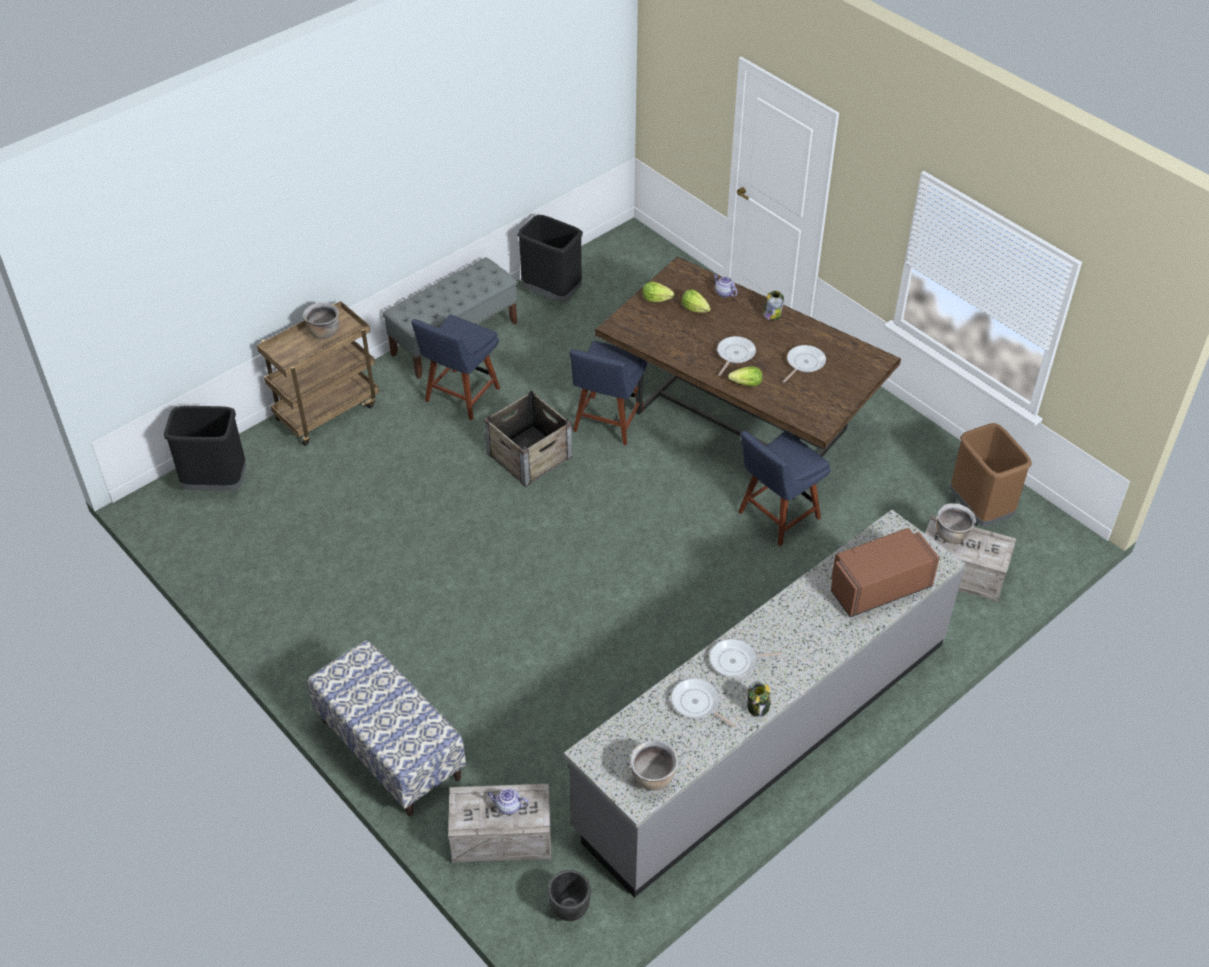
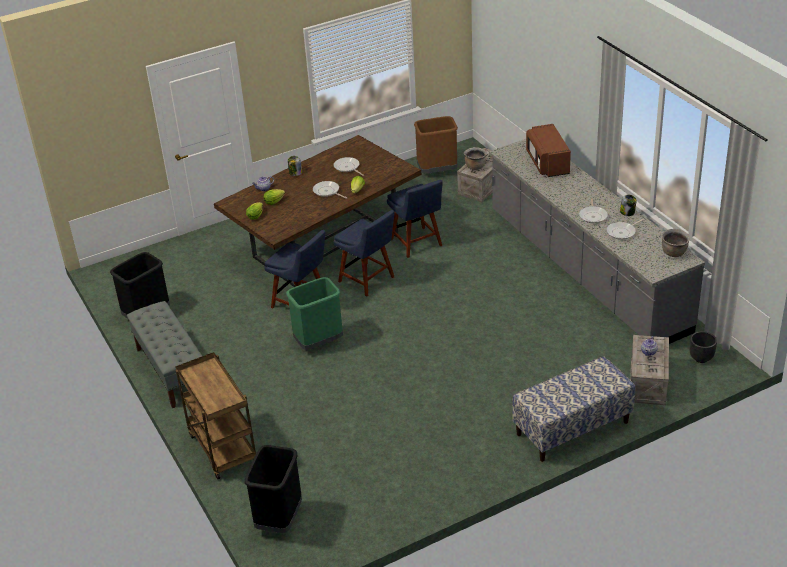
camera: 75 degrees left, 10 degrees down
(324, 333) = (204, 381): brown cooking pot -> none
(460, 397) = (240, 373): blue chair -> blue chair (368, 280)
(529, 455) = (318, 343): crate -> green trash can

